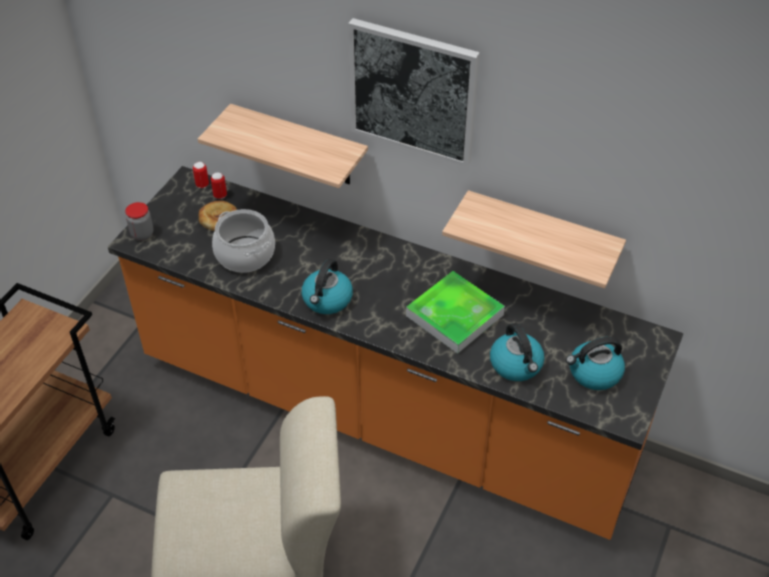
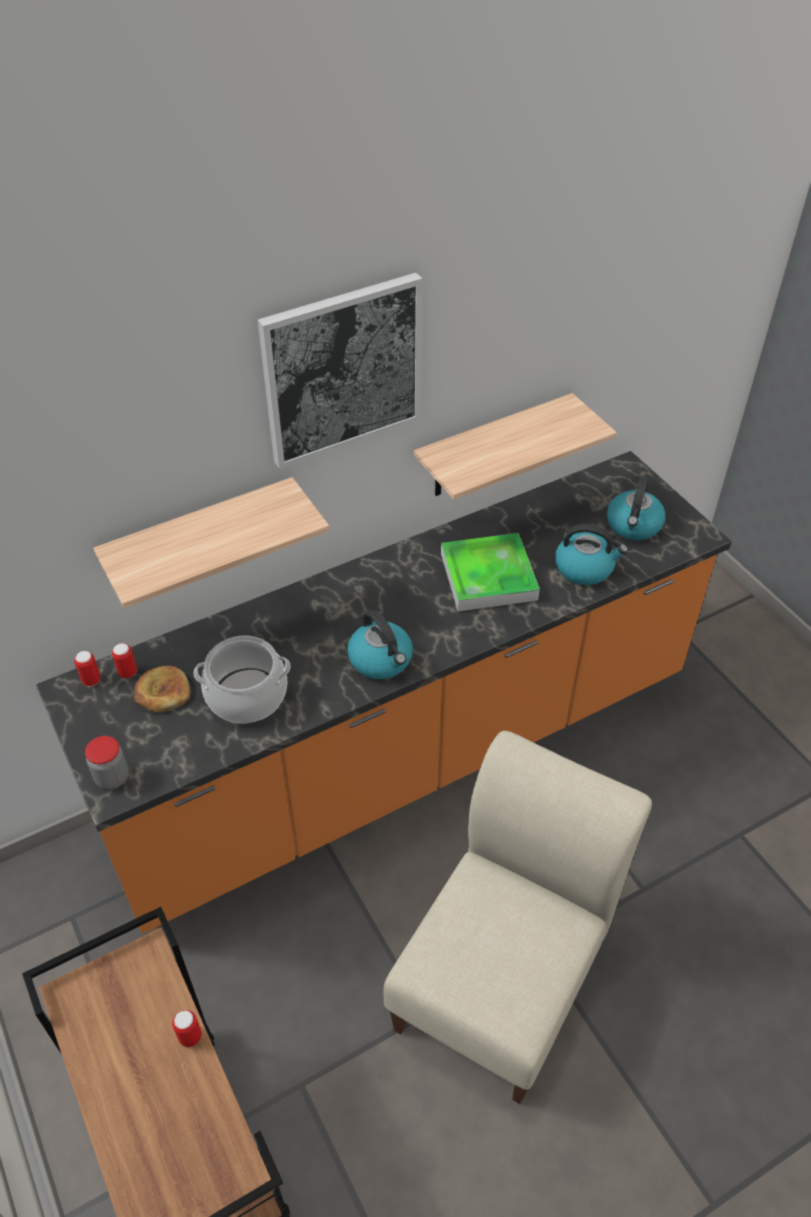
camera: 55 degrees left, 0 degrees up
(30, 376) = (190, 1036): none -> can

